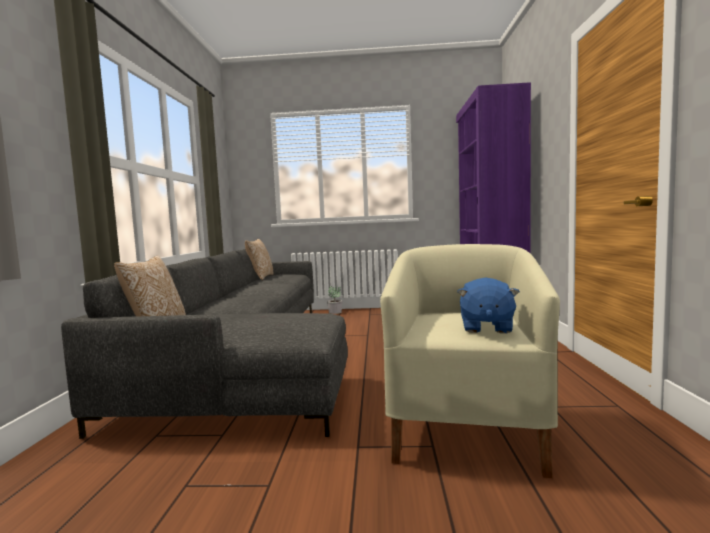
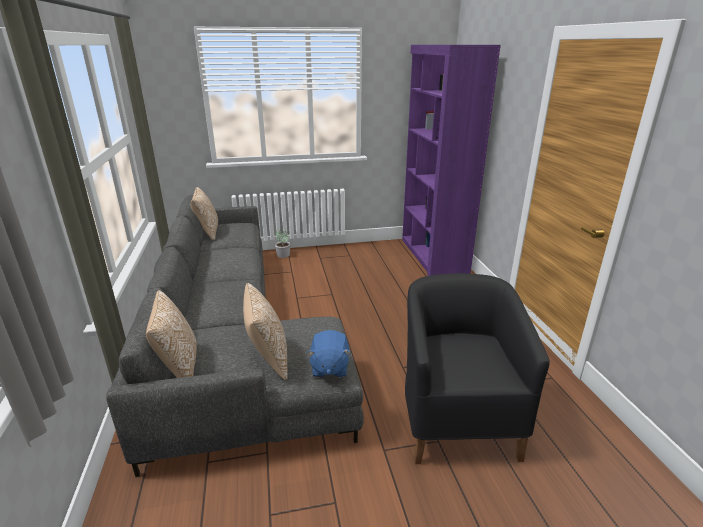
camera: 15 degrees left, 20 degrees up
(243, 327) = (268, 359): none -> pillow
(466, 430) = (456, 420): beige armchair -> black armchair
(486, 327) = (487, 365): blue plush toy -> blue plush toy (329, 367)

